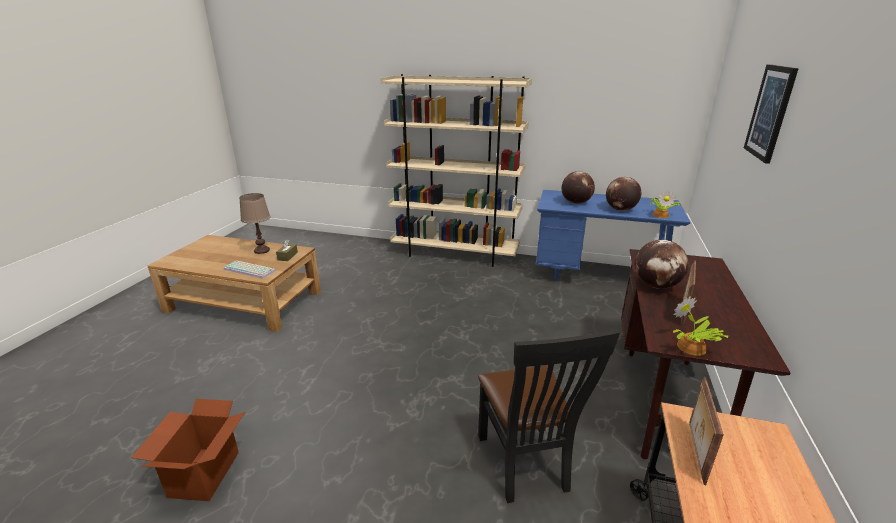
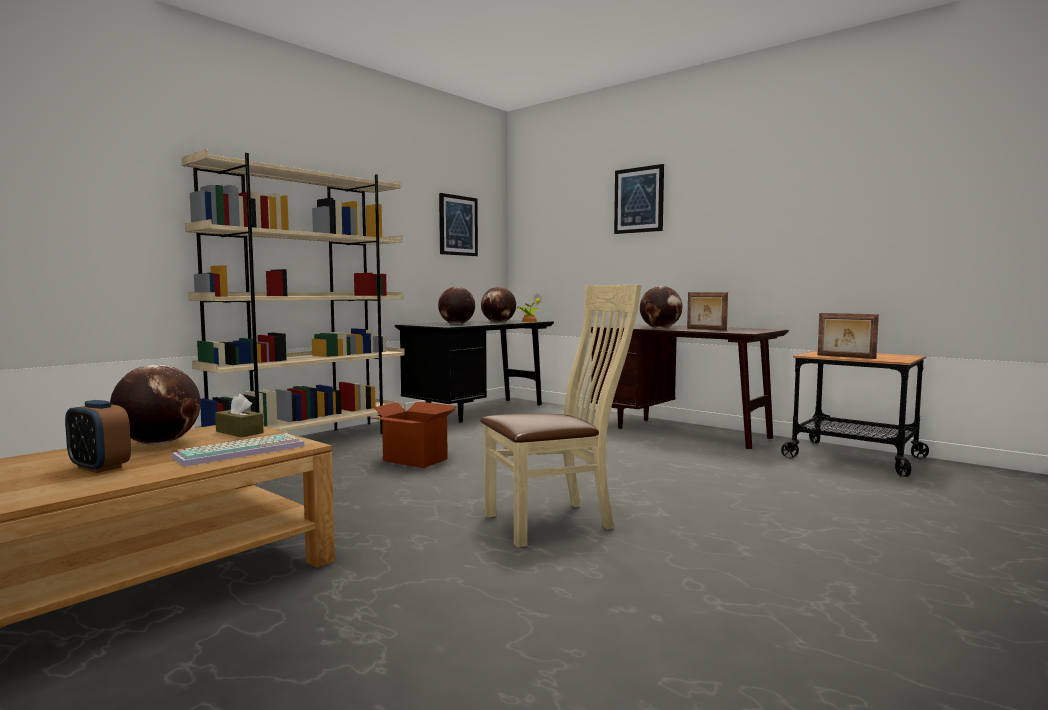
camera: 65 degrees left, 20 degrees down
(203, 474) = (703, 635): cardboard box -> cardboard box (415, 460)
(220, 257) = (99, 467): none -> alarm clock
(261, 250) = (158, 443): brown table lamp -> globe
(355, 382) = (556, 521): none -> beige chair
(525, 466) = (748, 477): black chair -> none
(598, 276) = (479, 411): blue desk -> black desk
(632, 106) = (458, 225): none -> picture
(691, 348) = (755, 331): potted plant -> none

